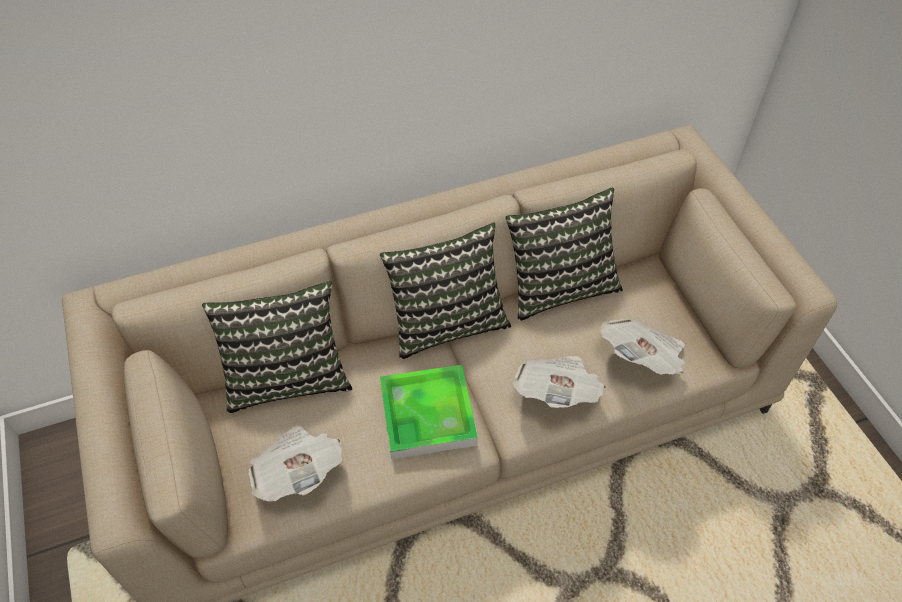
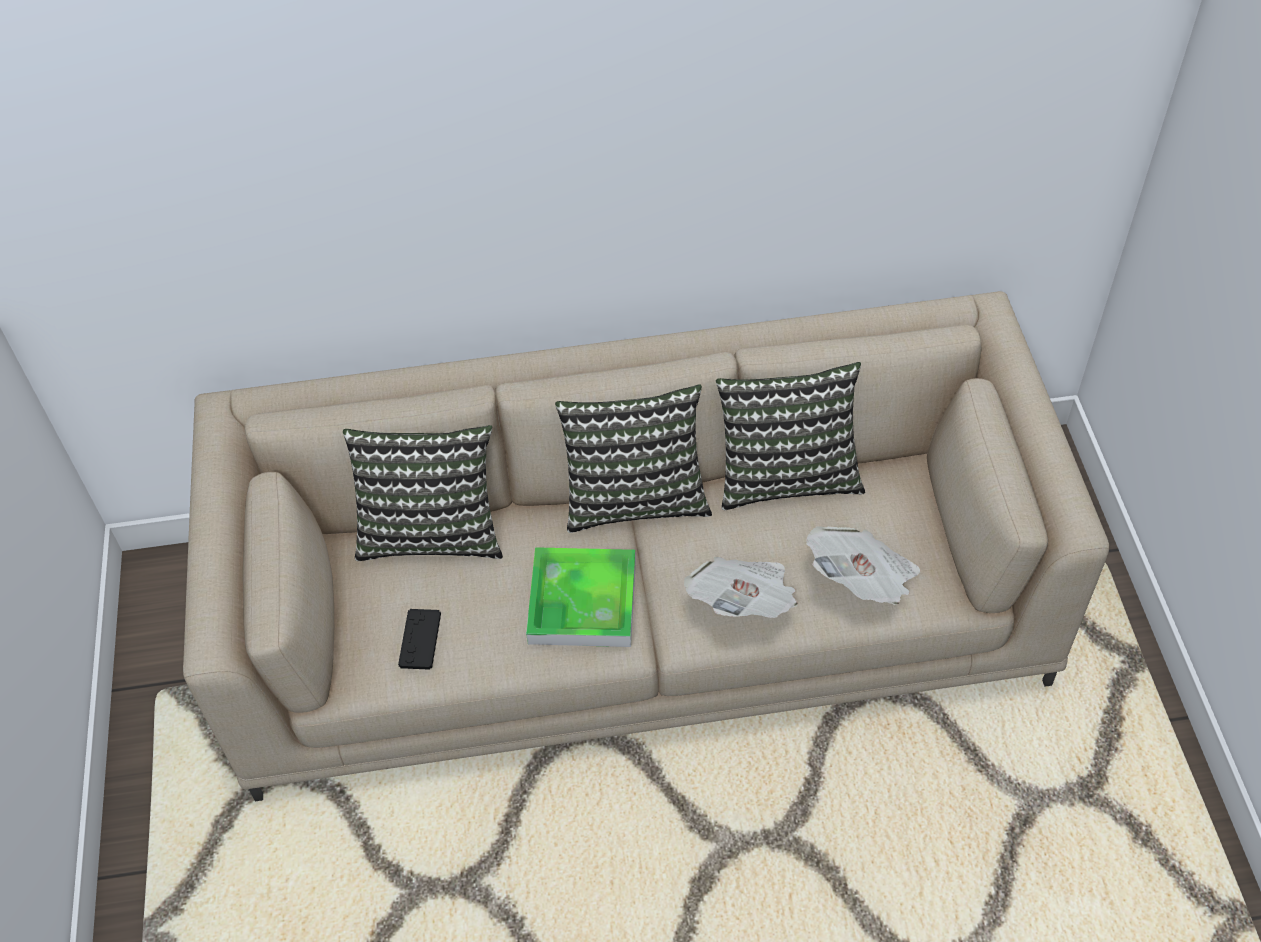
camera: 15 degrees right, 0 degrees up
(298, 472) = (420, 640): newspaper -> black game controller

